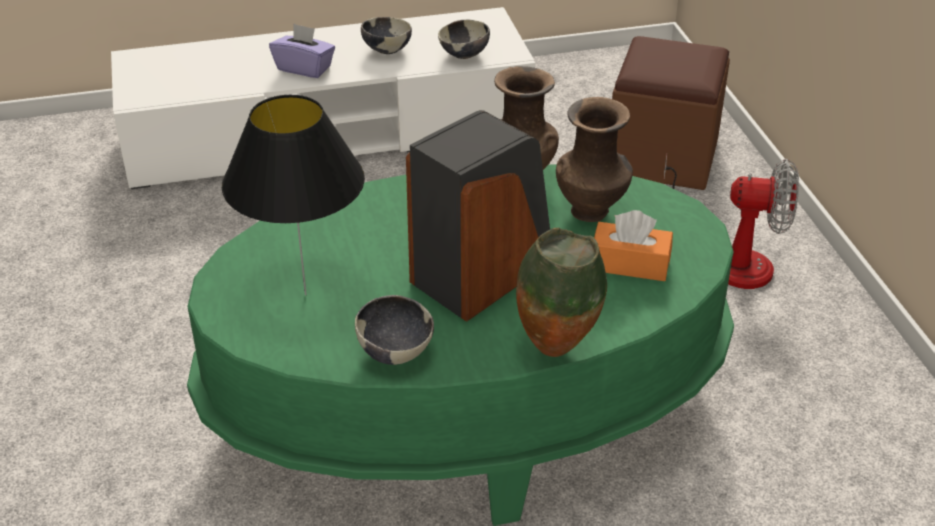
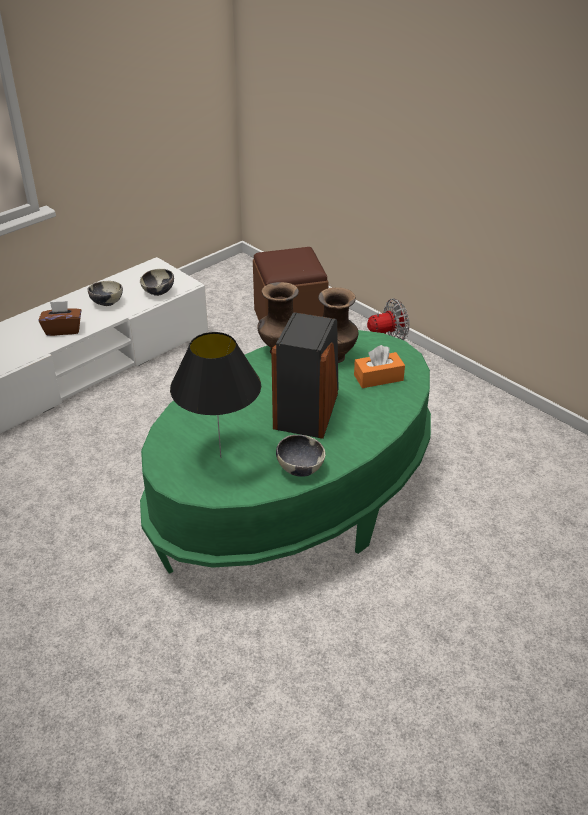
camera: 30 degrees left, 0 degrees up
(304, 68) = (63, 329): purple tissue box -> brown tissue box
(557, 348) = (381, 434): vase -> none

